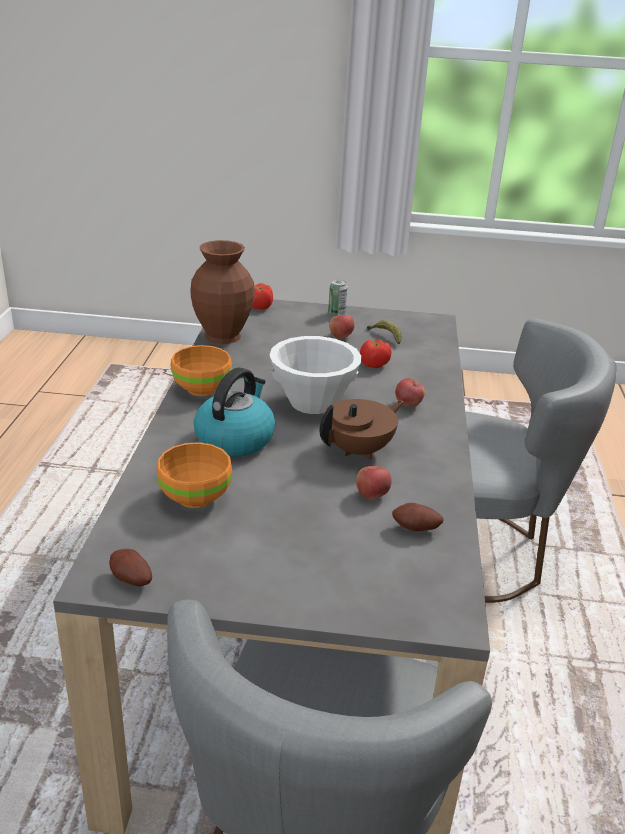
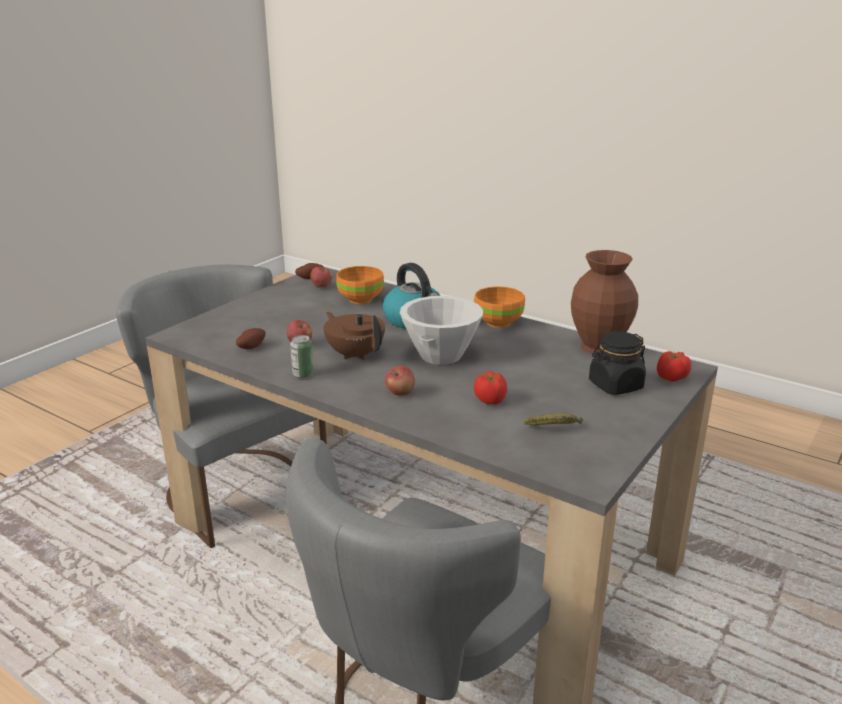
camera: 120 degrees right, 5 degrees down
(294, 324) = (615, 385): none -> black jar
(336, 314) = (637, 416): can -> can (303, 374)
(341, 336) = (569, 402): apple -> apple (321, 287)
(359, 450) = (355, 354): brown teapot -> brown teapot turned 150 degrees clockwise

